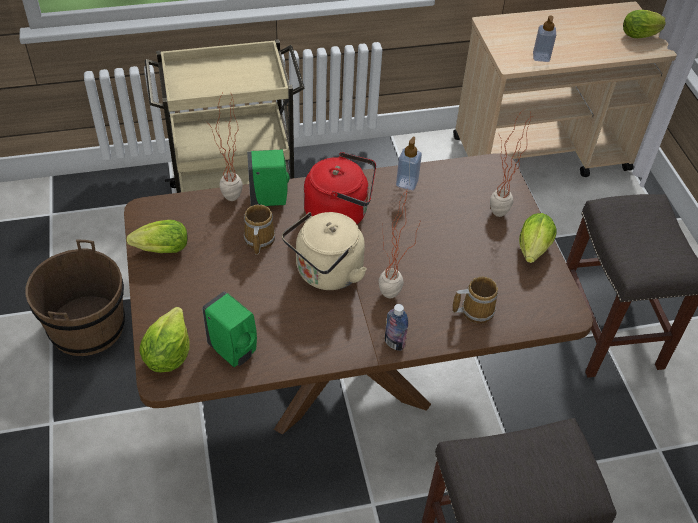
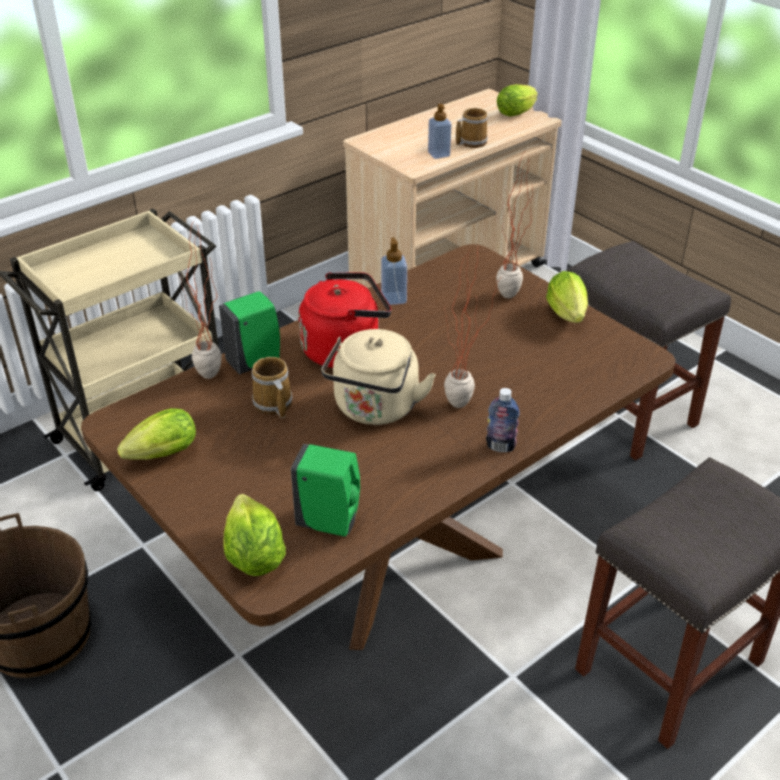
camera: 25 degrees left, 10 degrees down
(475, 310) = (556, 386): mug -> mug (471, 142)

